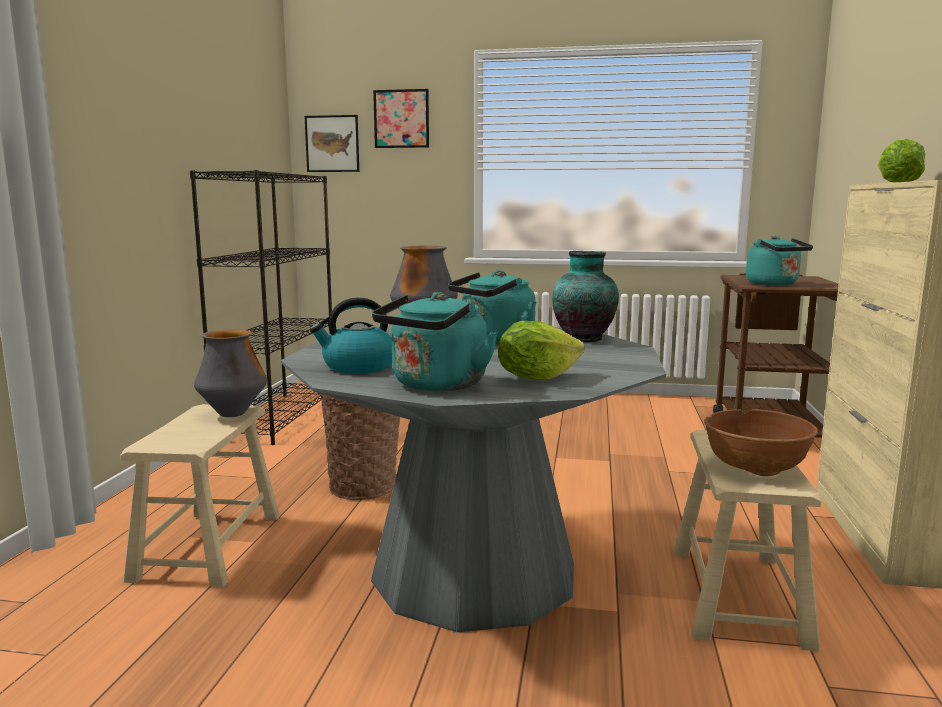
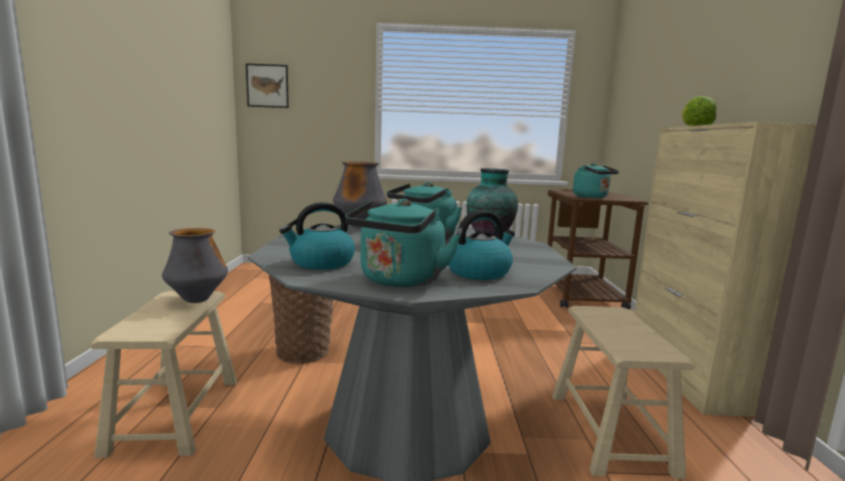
camera: 10 degrees left, 0 degrees up
(279, 417) = (227, 293): black bookcase -> none
(401, 119) = (321, 70): picture -> none
(536, 378) = (479, 272): lettuce -> kettle
(755, 468) = (633, 338): brown bowl -> none

